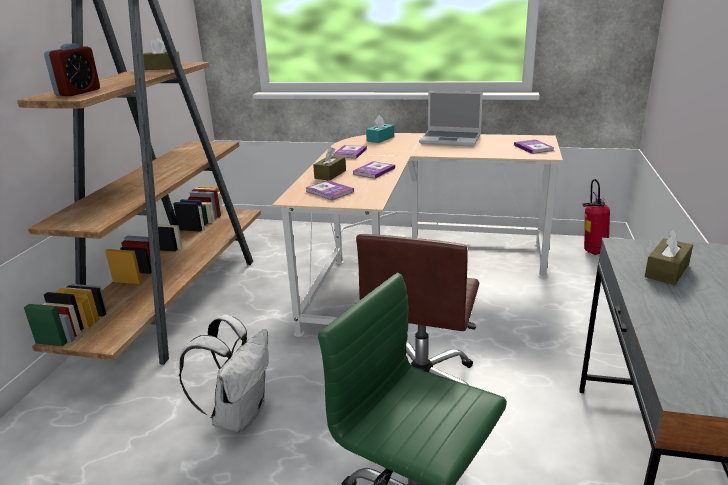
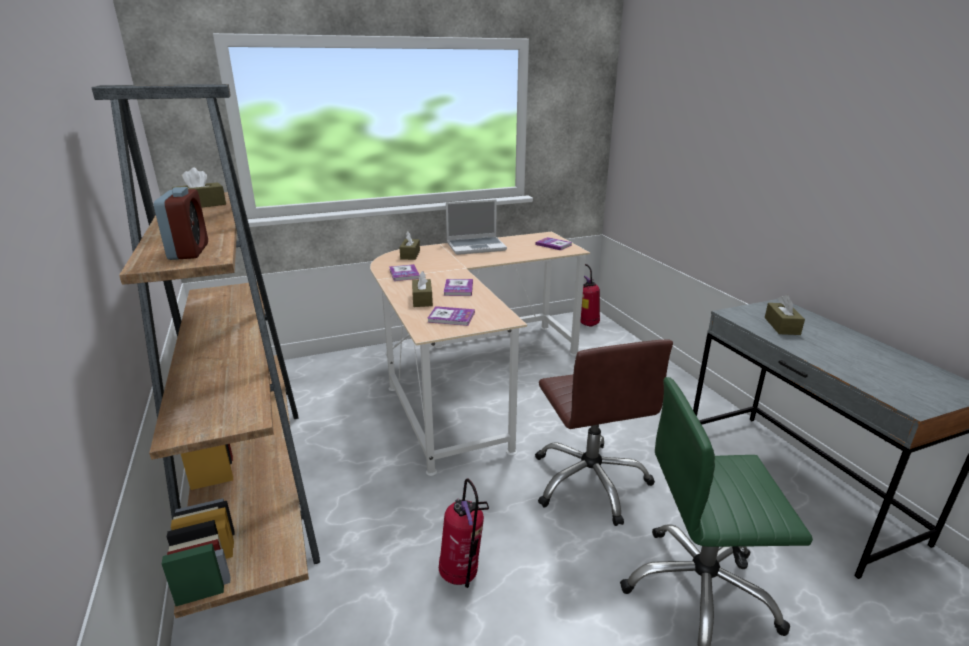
camera: 35 degrees left, 0 degrees up
(239, 415) = (462, 575): white backpack -> fire extinguisher
(380, 139) = (410, 255): turquoise tissue box -> brown tissue box

